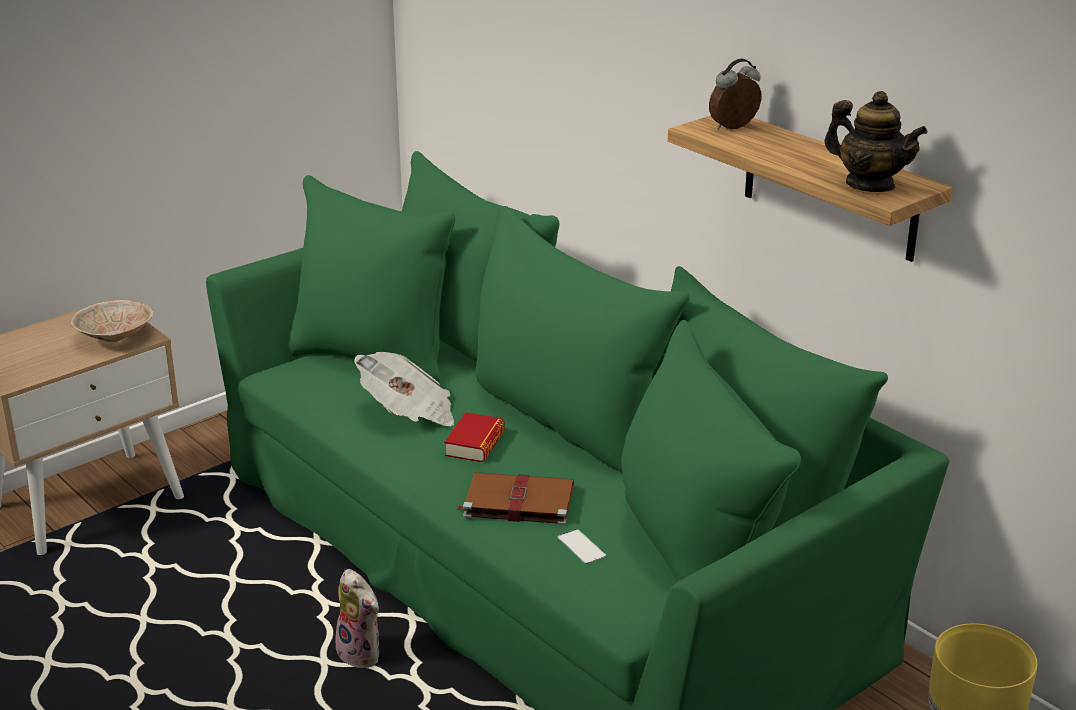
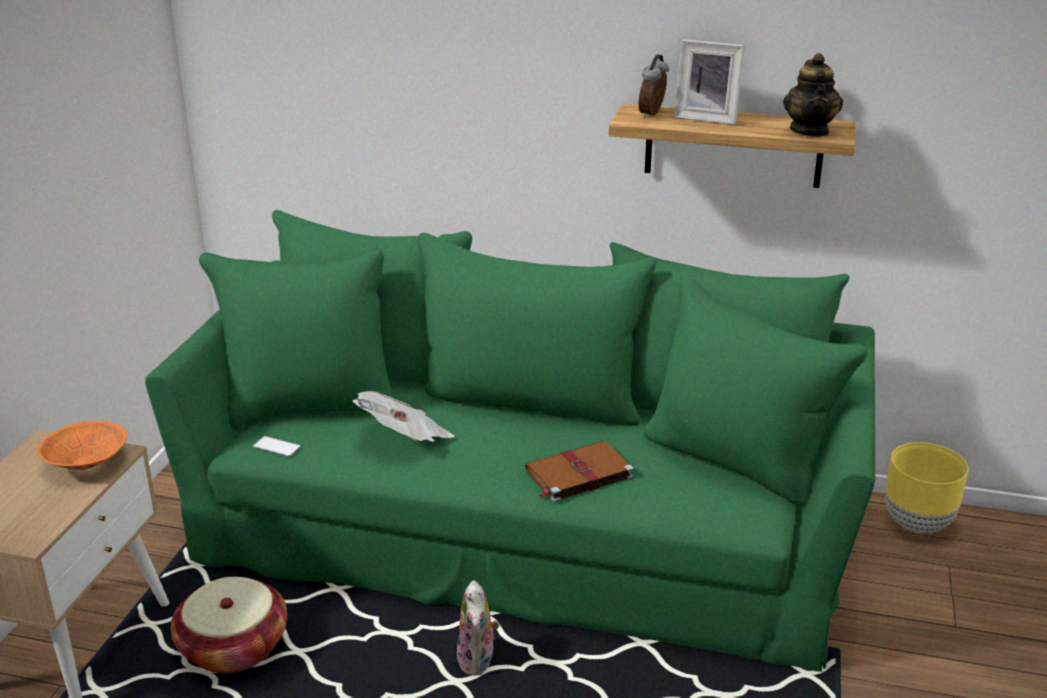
camera: 35 degrees left, 0 degrees up
(115, 336) = (86, 462): beige bowl -> orange bowl
(192, 554) = (234, 647): none -> basket
(362, 655) = (478, 662): plush toy -> plush toy turned 75 degrees clockwise
(475, 444) = (489, 443): book -> none
(581, 547) = (664, 488): phone -> phone (276, 446)
(785, 144) = (707, 117): none -> picture frame
(870, 185) = (810, 131): teapot -> teapot turned 90 degrees clockwise

